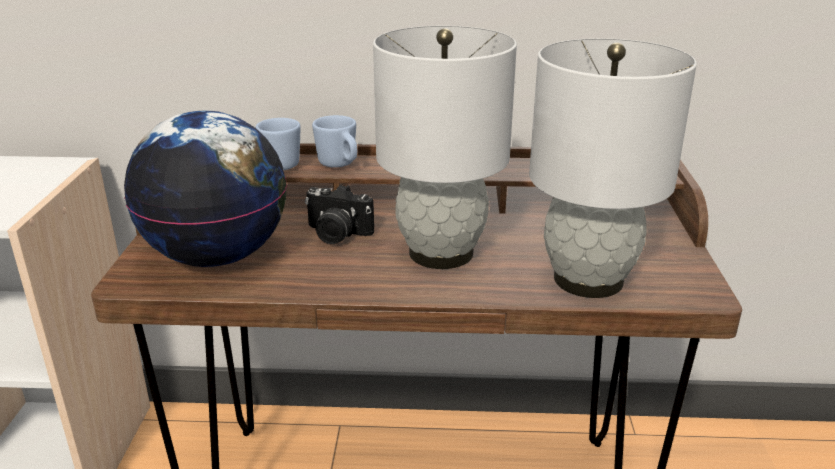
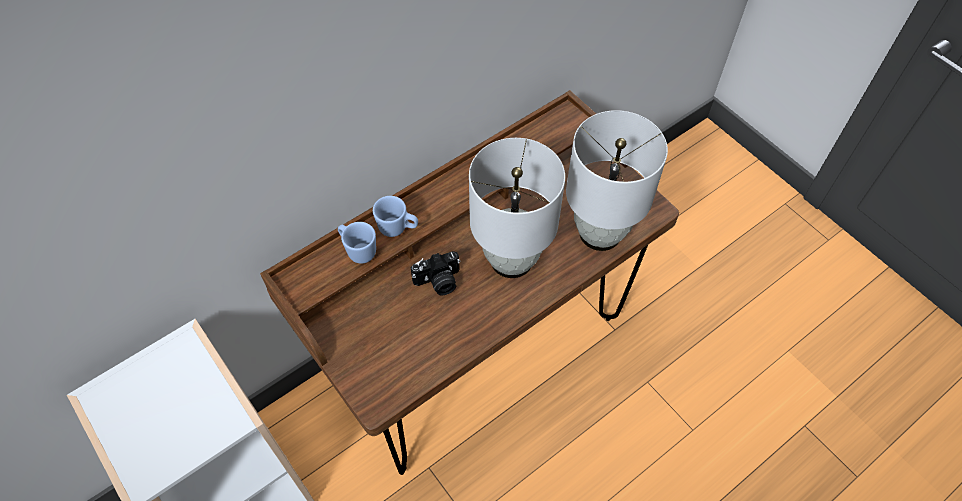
camera: 40 degrees left, 30 degrees up
(217, 256) = (397, 349): globe -> none

